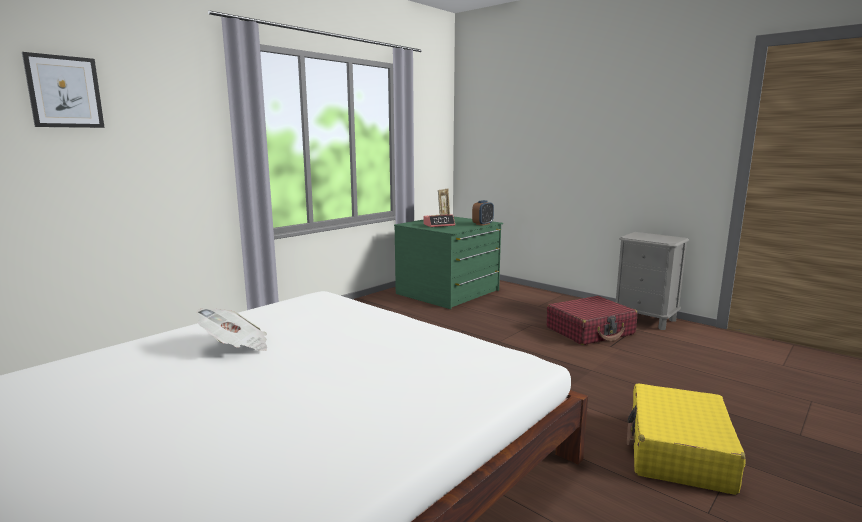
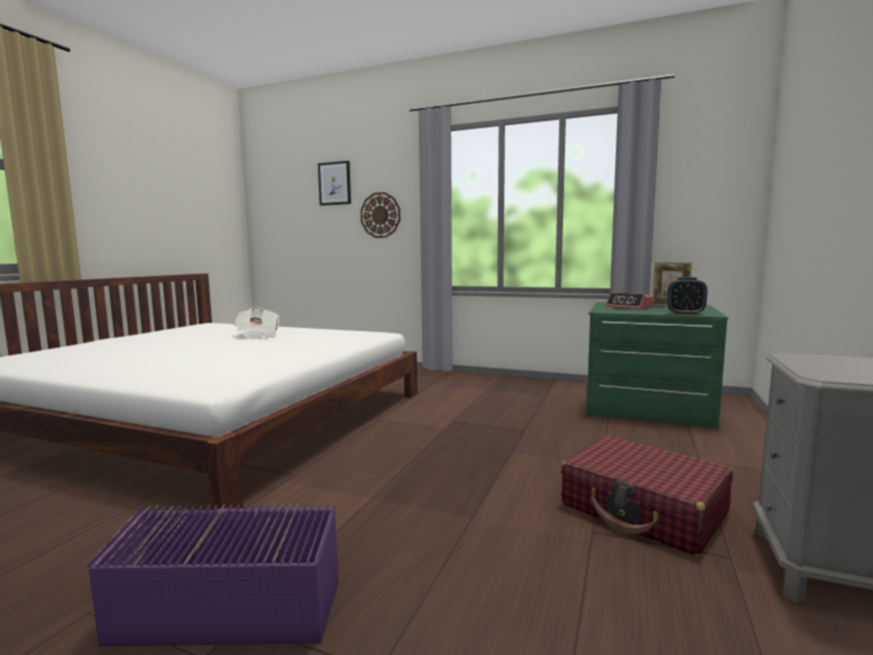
camera: 70 degrees right, 5 degrees down
(159, 146) = (380, 215): none -> wall clock
(678, 451) = (234, 594): yellow suitcase -> purple storage box

